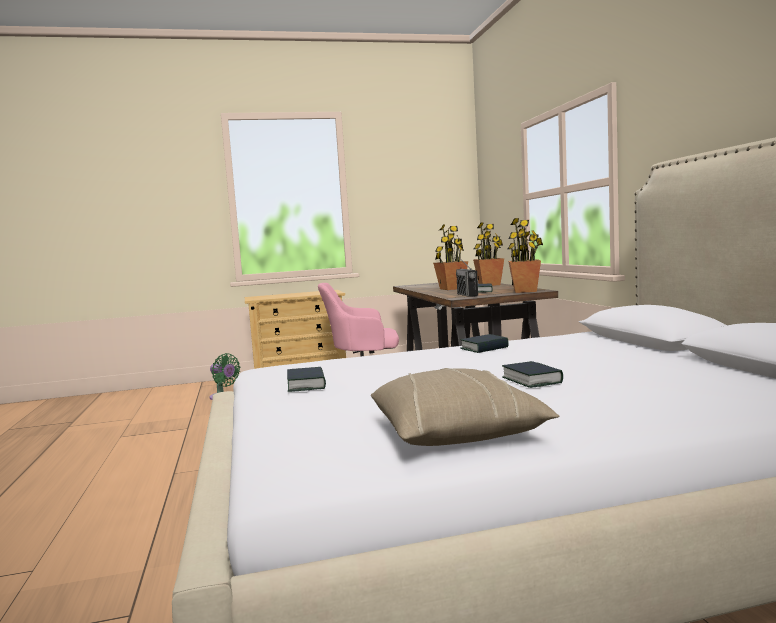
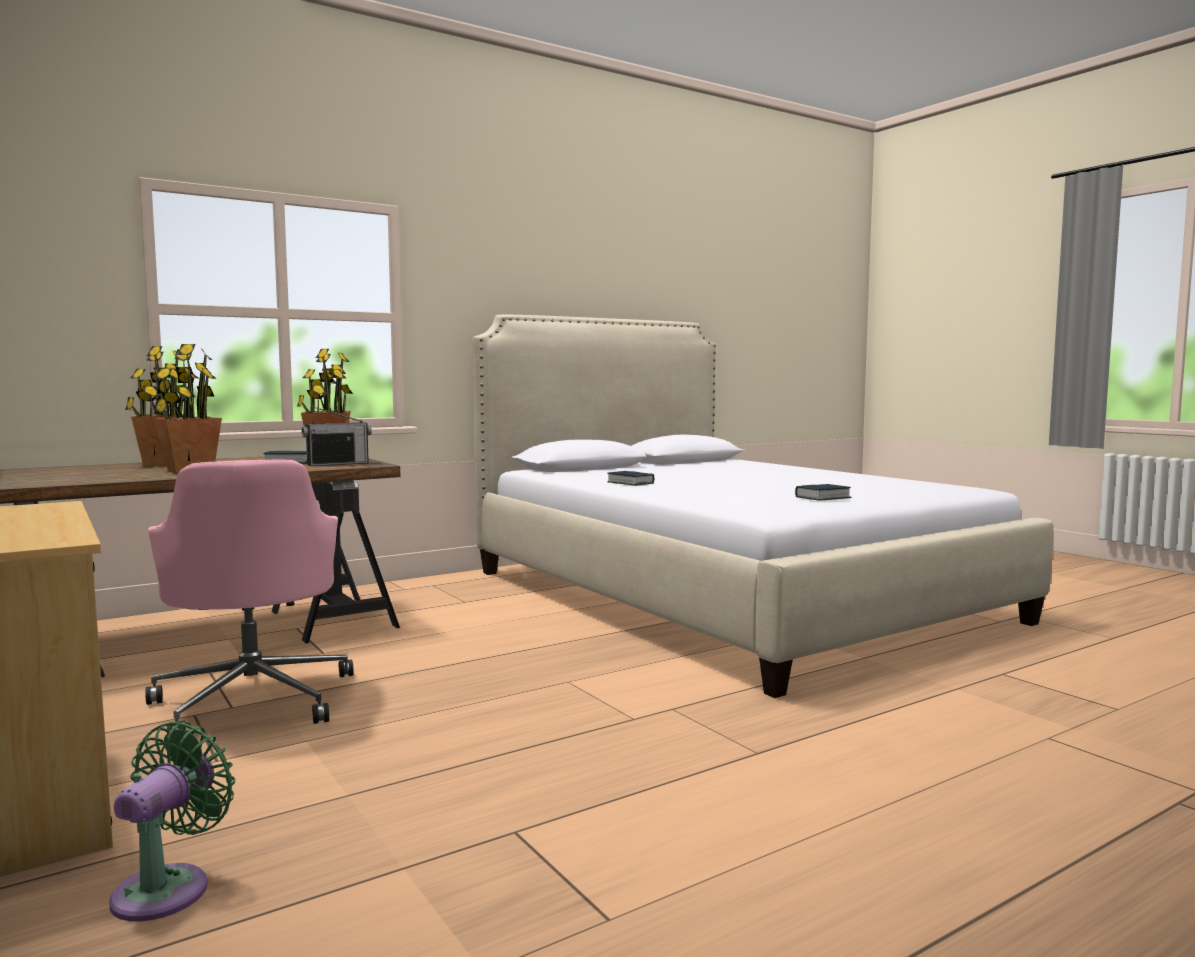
camera: 110 degrees left, 0 degrees up
(457, 433) = (874, 480): beige pillow -> none
(532, 380) = (749, 475): book -> none

